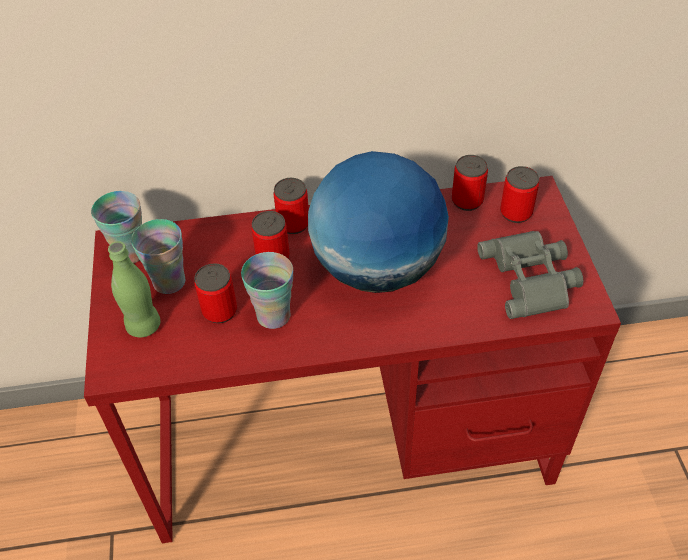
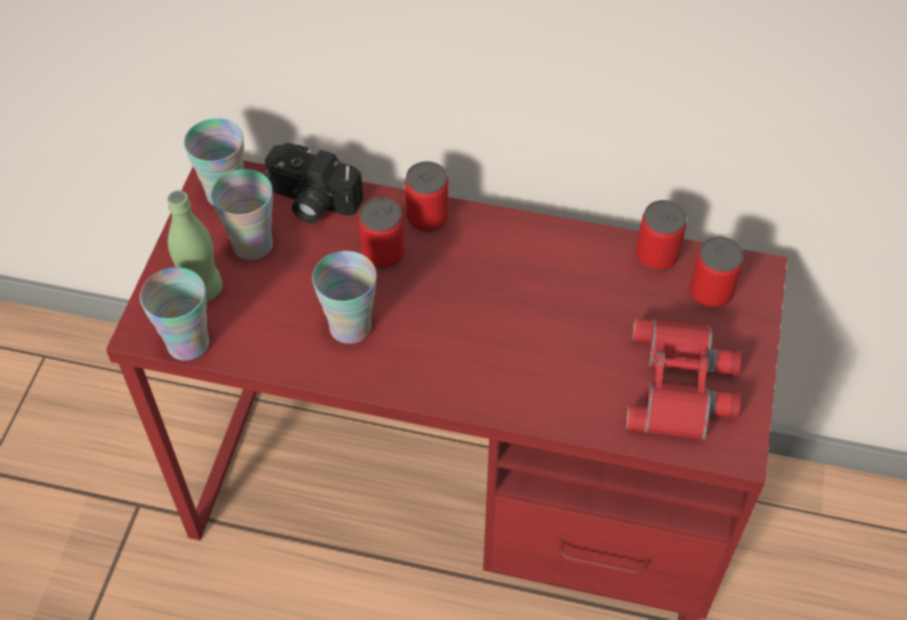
camera: 20 degrees right, 5 degrees up
(151, 369) = (188, 343): none -> cup
(199, 238) = (310, 201): none -> camera
(220, 311) = (293, 300): can -> none
(376, 268) = (499, 308): globe -> none
(531, 278) = (683, 386): grey binoculars -> red binoculars

